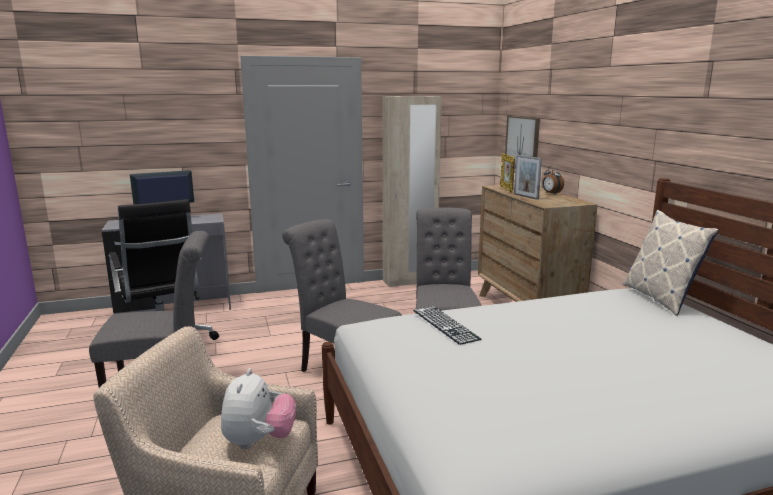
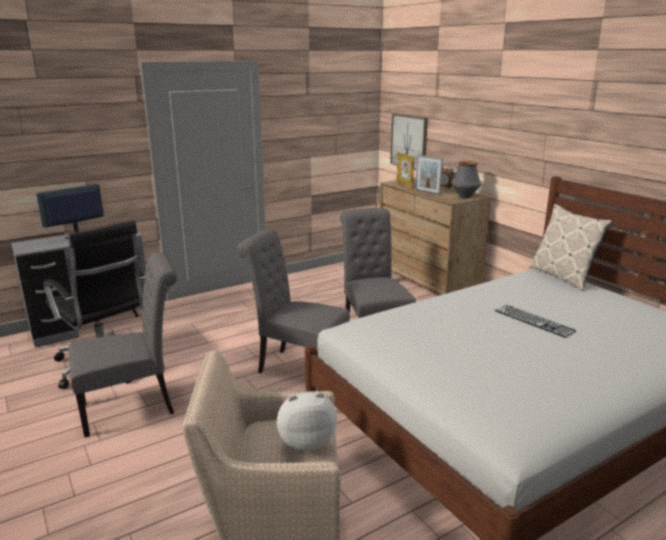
camera: 15 degrees left, 5 degrees up
(259, 441) = (306, 442): plush toy -> plush toy turned 90 degrees counterclockwise
(409, 281) = (310, 274): beige wardrobe -> none
(445, 324) = (417, 319): keyboard -> keyboard (534, 320)
(565, 203) = (464, 197): none -> vase

